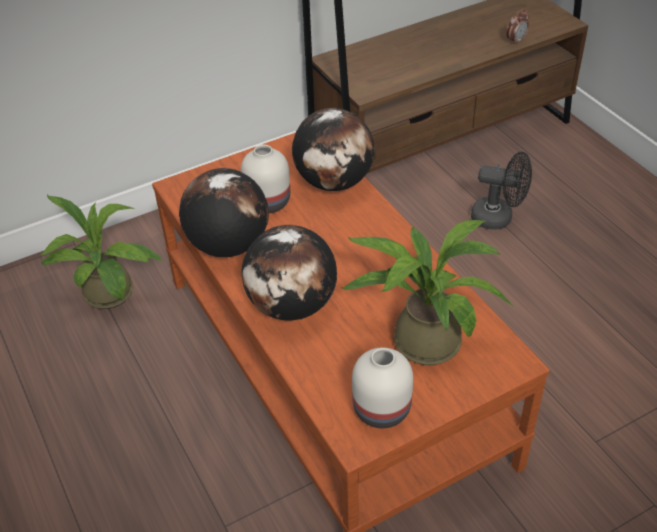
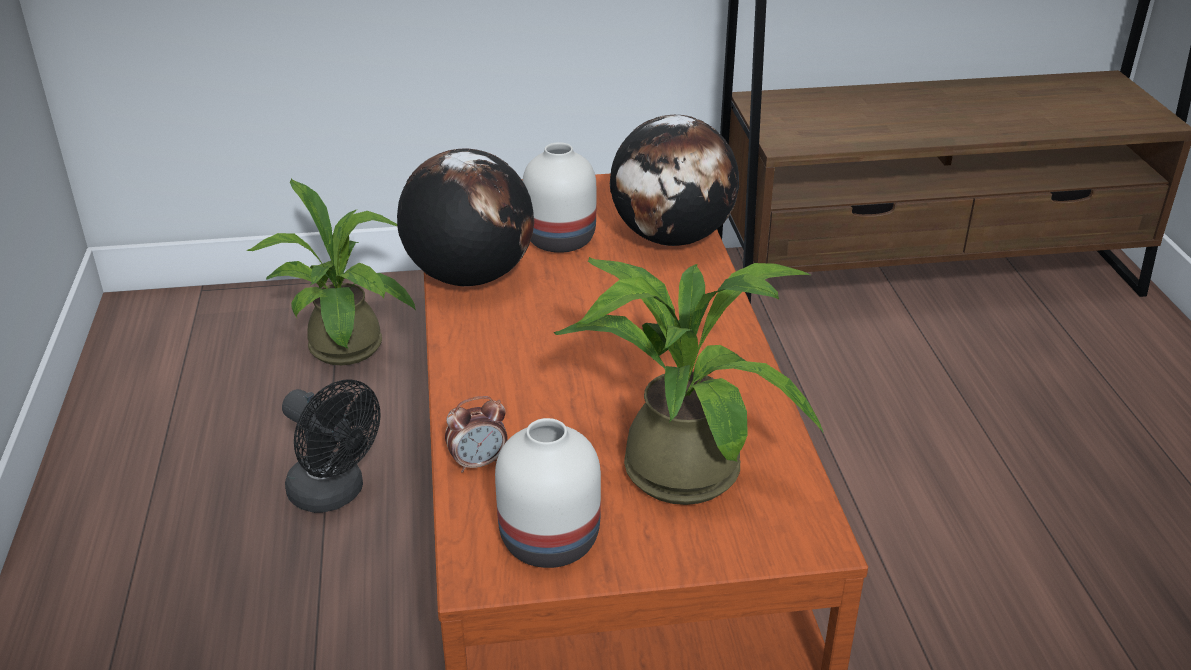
camera: 20 degrees right, 10 degrees down
(292, 306) = (507, 370): globe -> none
(498, 218) = (965, 395): black fan -> black fan (335, 494)
(515, 41) = (1060, 128): alarm clock -> alarm clock (478, 463)

